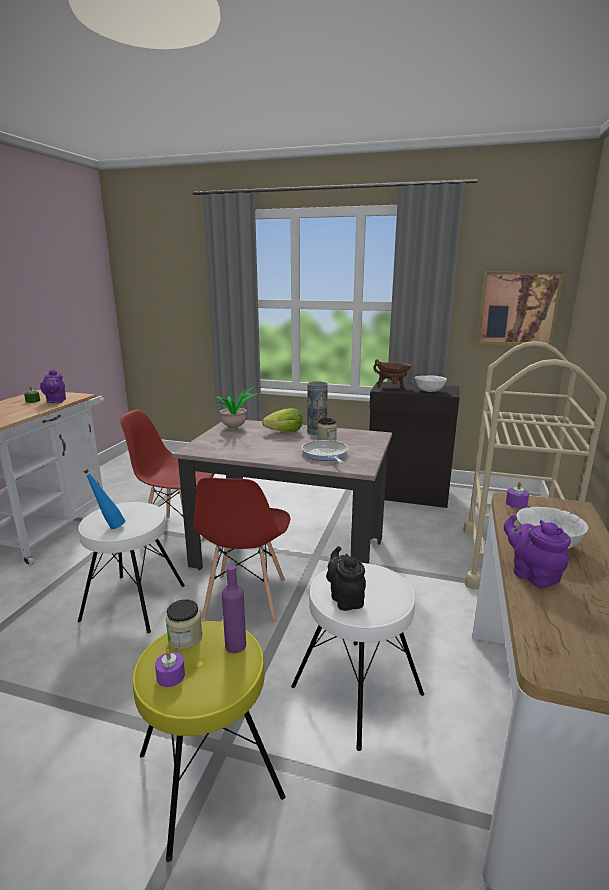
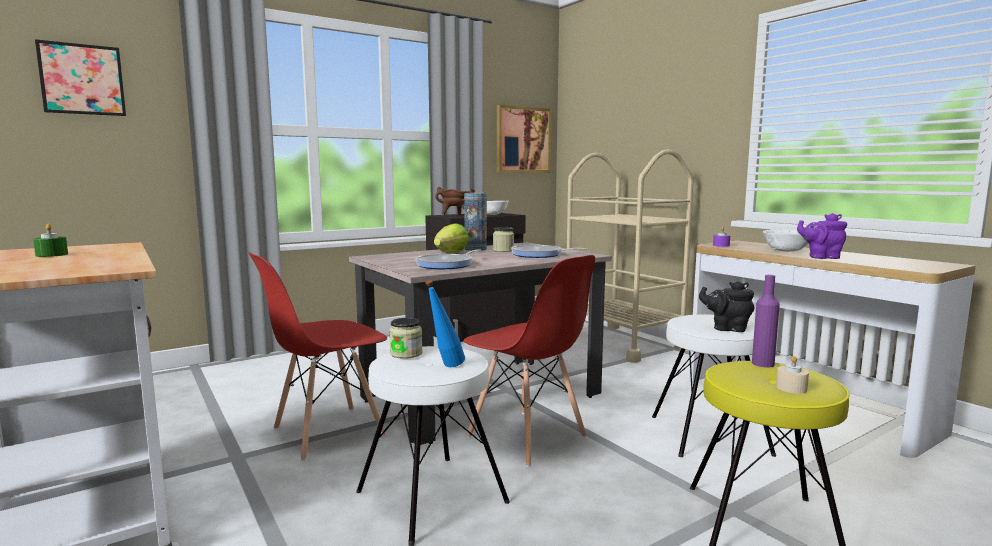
camera: 50 degrees left, 10 degrees down
(56, 401) = (108, 250): purple teapot -> none
(164, 275) = (82, 79): none -> picture
(170, 676) = (791, 388): purple candle -> beige candle
(185, 638) = (735, 375): jar -> jar (406, 354)
(230, 446) = (447, 265): none -> frying pan
(235, 428) = (394, 258): potted plant -> none

